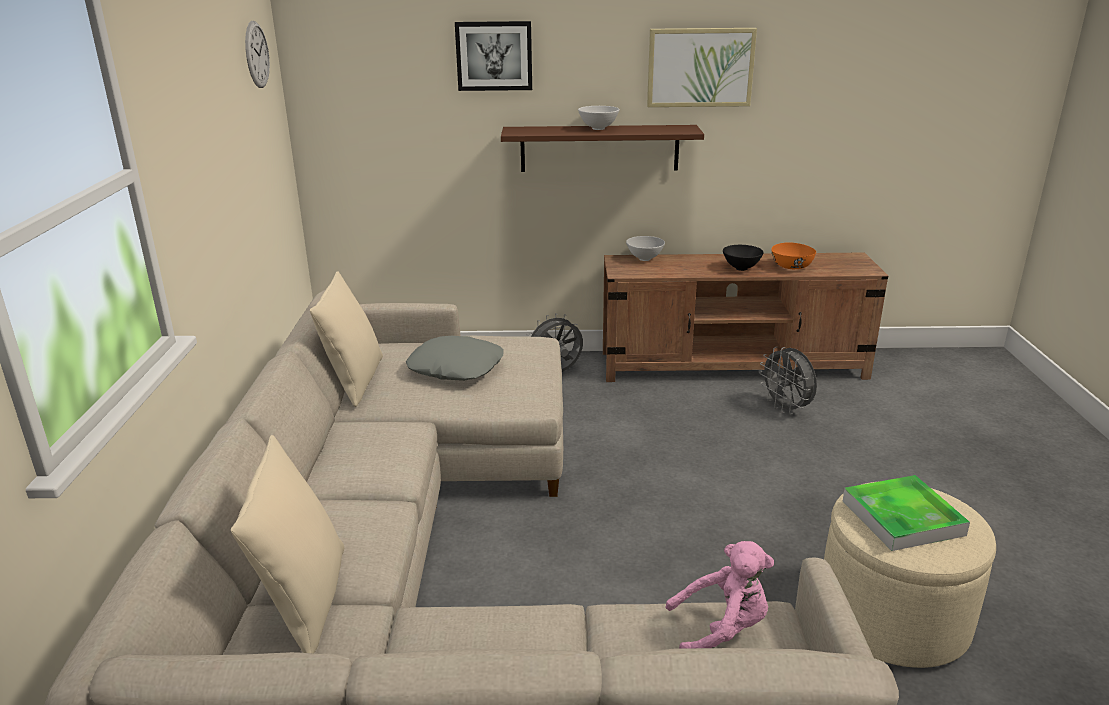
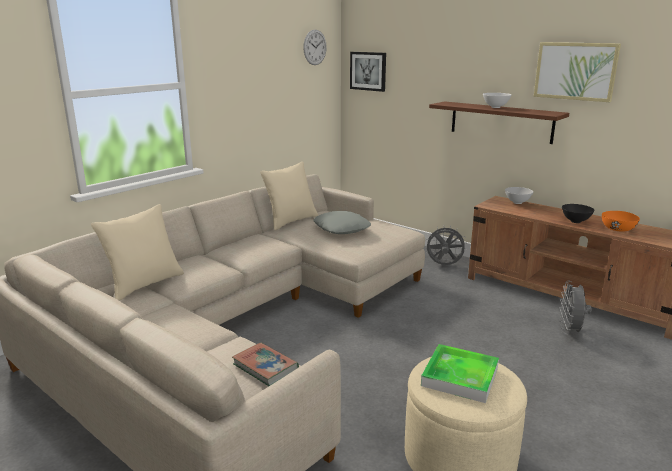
camera: 40 degrees right, 5 degrees down
(494, 56) = (444, 56): picture -> picture (368, 71)
(721, 630) = (265, 367): pink plush toy -> book

